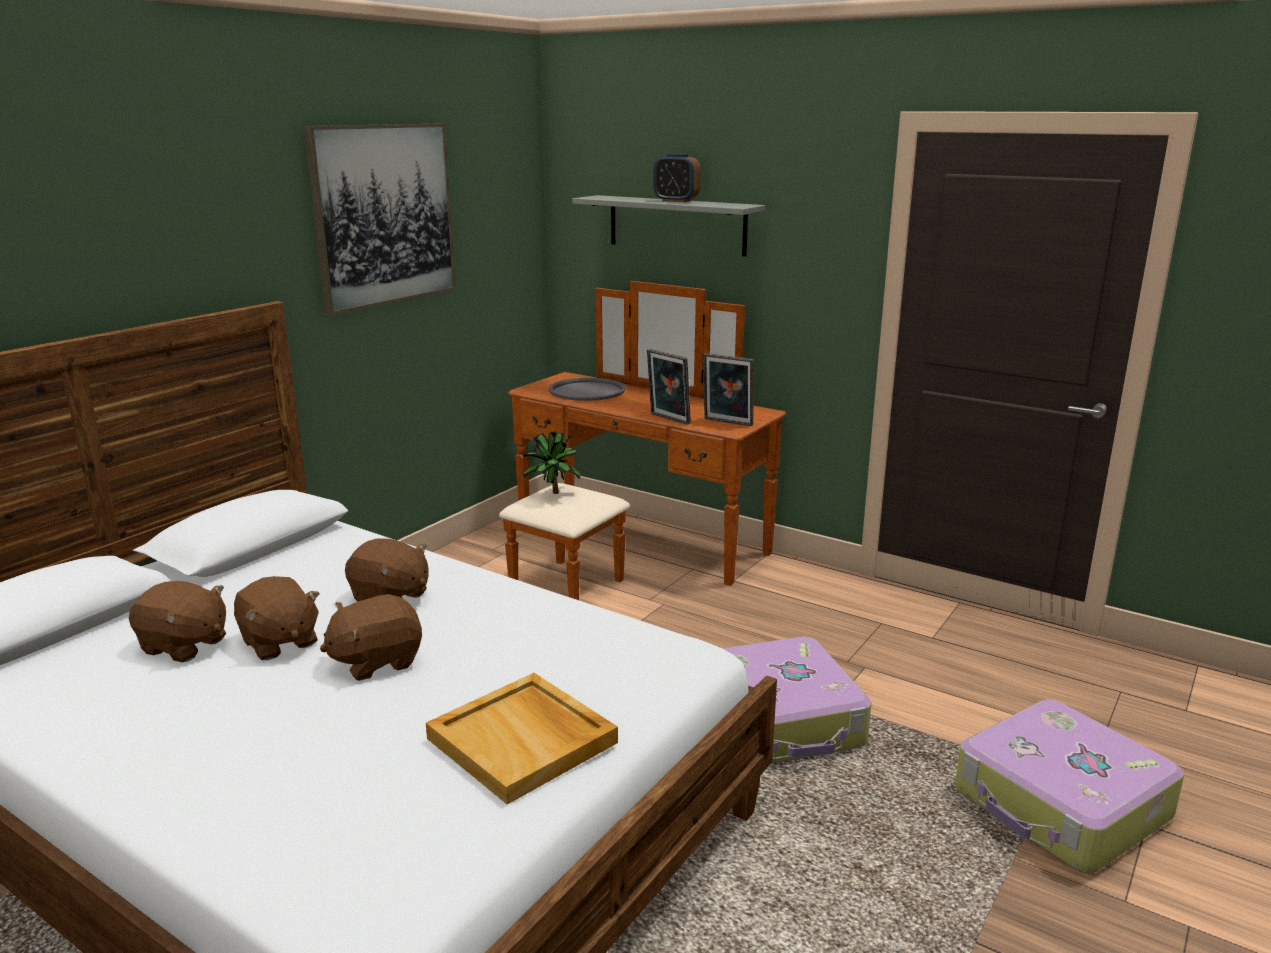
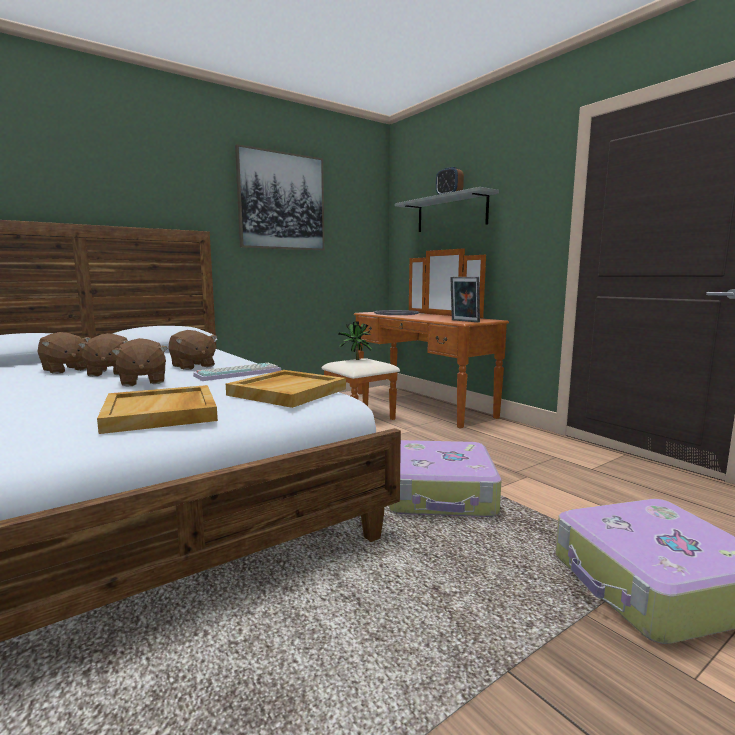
camera: 20 degrees right, 10 degrees down
(376, 661) = (142, 381): brown plush toy -> brown plush toy turned 105 degrees counterclockwise
(492, 608) = (239, 373): none -> keyboard
(625, 653) = (287, 392): none -> beige tray
(668, 419) = (429, 319): picture frame -> none

